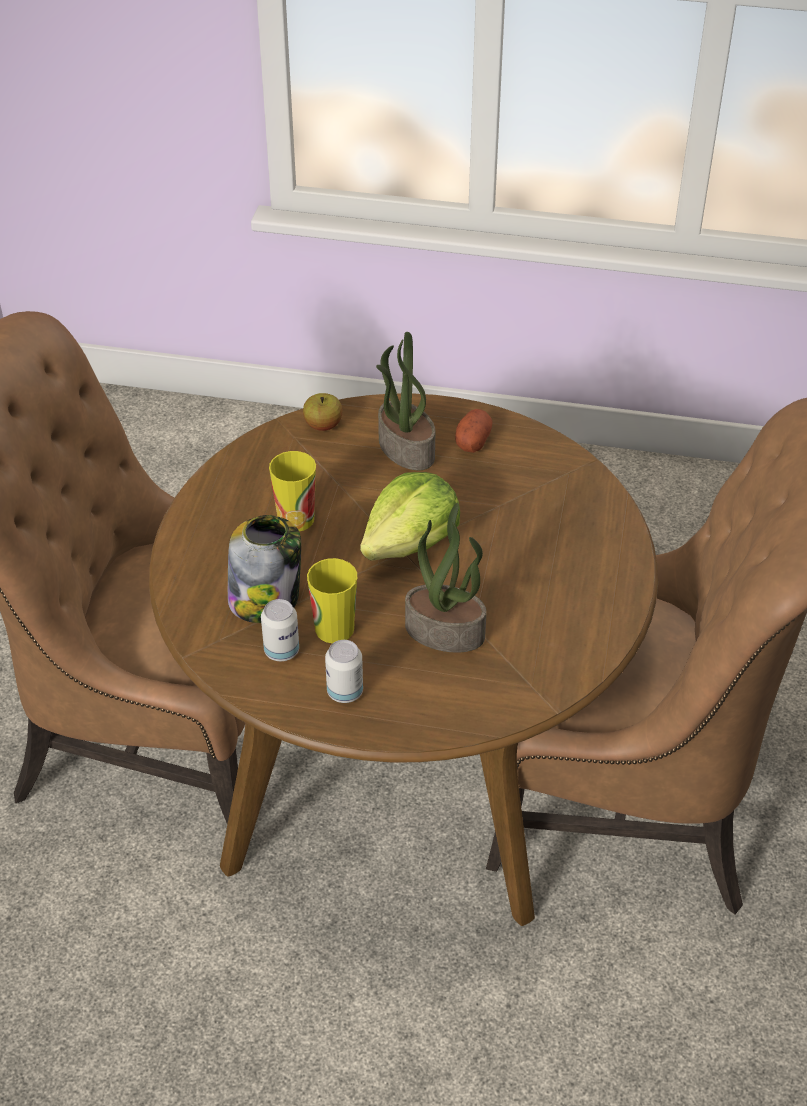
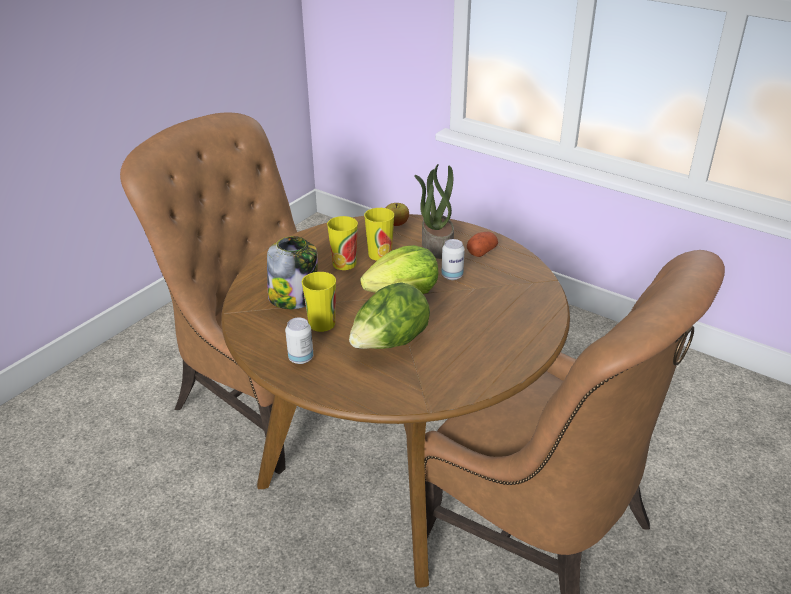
camera: 25 degrees right, 10 degrees down
(281, 651) = (281, 326): can -> can (452, 276)
(335, 487) = (380, 254): none -> cup
(446, 631) = (389, 344): potted plant -> lettuce

